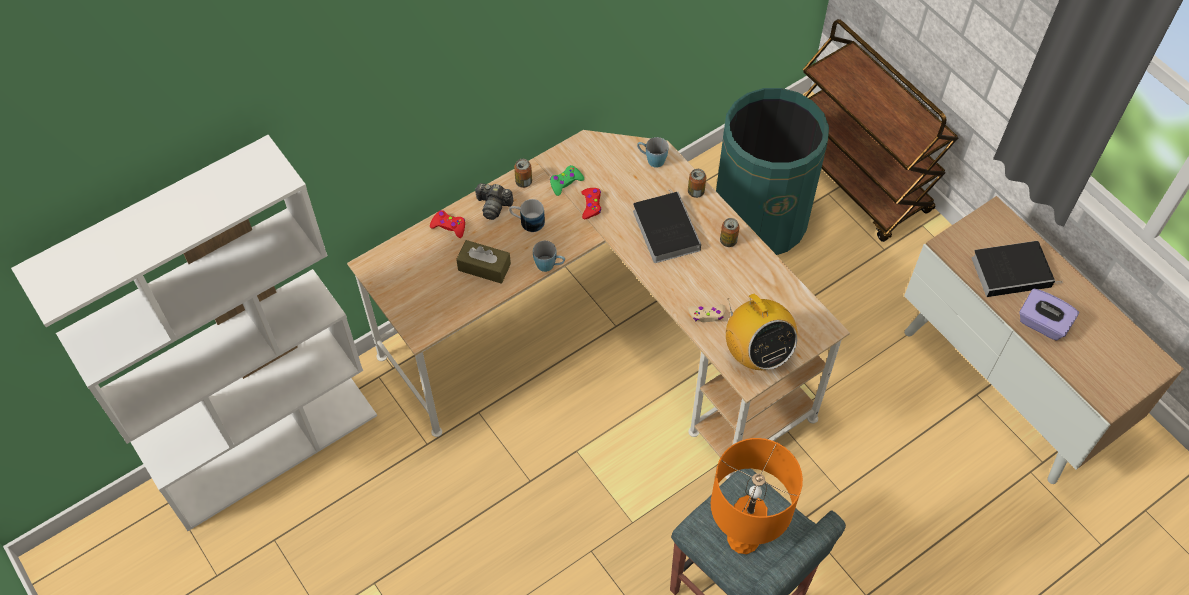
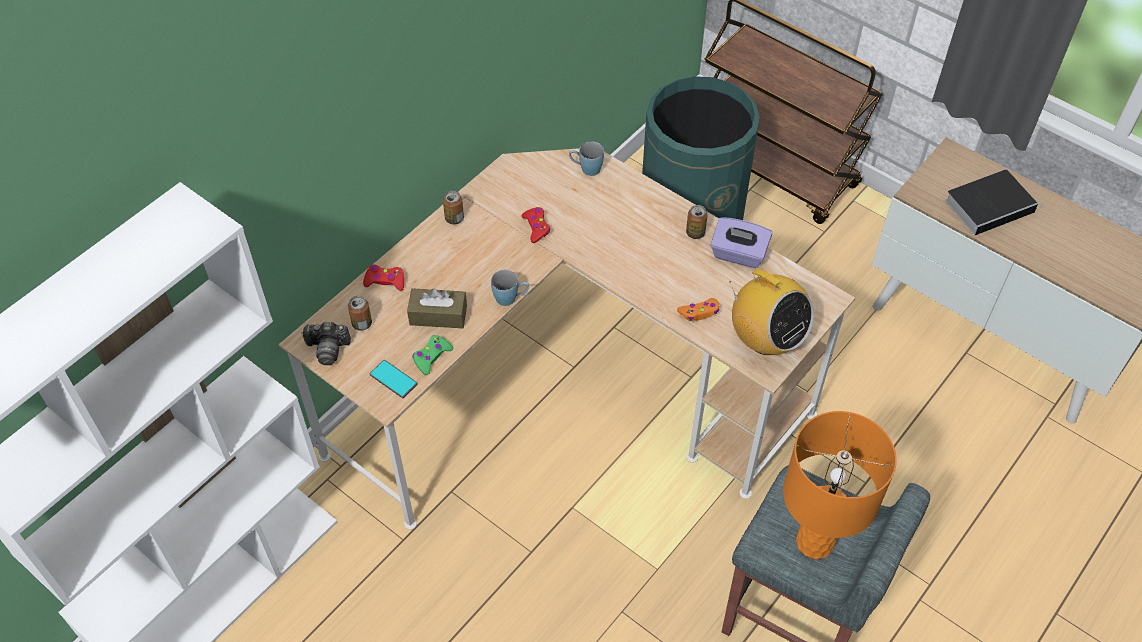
camera: 15 degrees left, 5 degrees down
(431, 315) = (393, 379): none -> phone
(493, 206) = (428, 249): camera -> camera (328, 348)
(527, 222) = (471, 258): mug -> none
(565, 182) = (500, 210): green game controller -> green game controller (432, 357)
(664, 228) = (623, 234): book -> none
(696, 192) = (644, 191): can -> can (362, 323)
(707, 315) = (699, 312): beige game controller -> orange game controller
(1042, 324) = (1039, 249): purple tissue box -> purple tissue box (738, 254)

